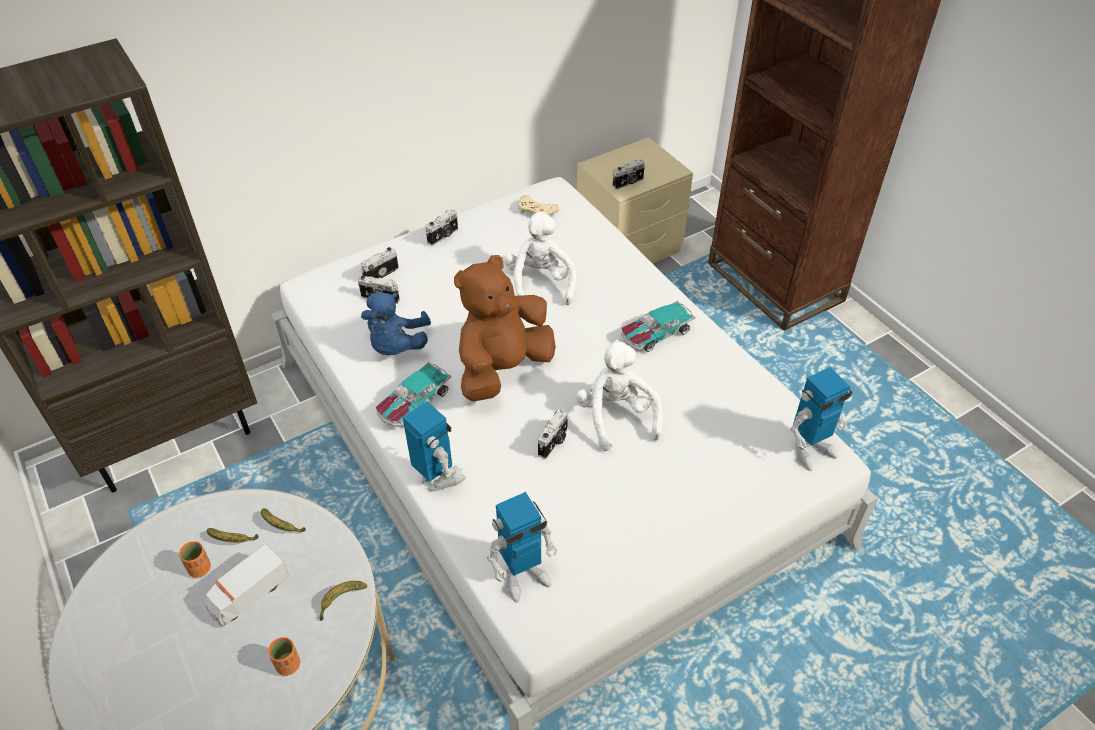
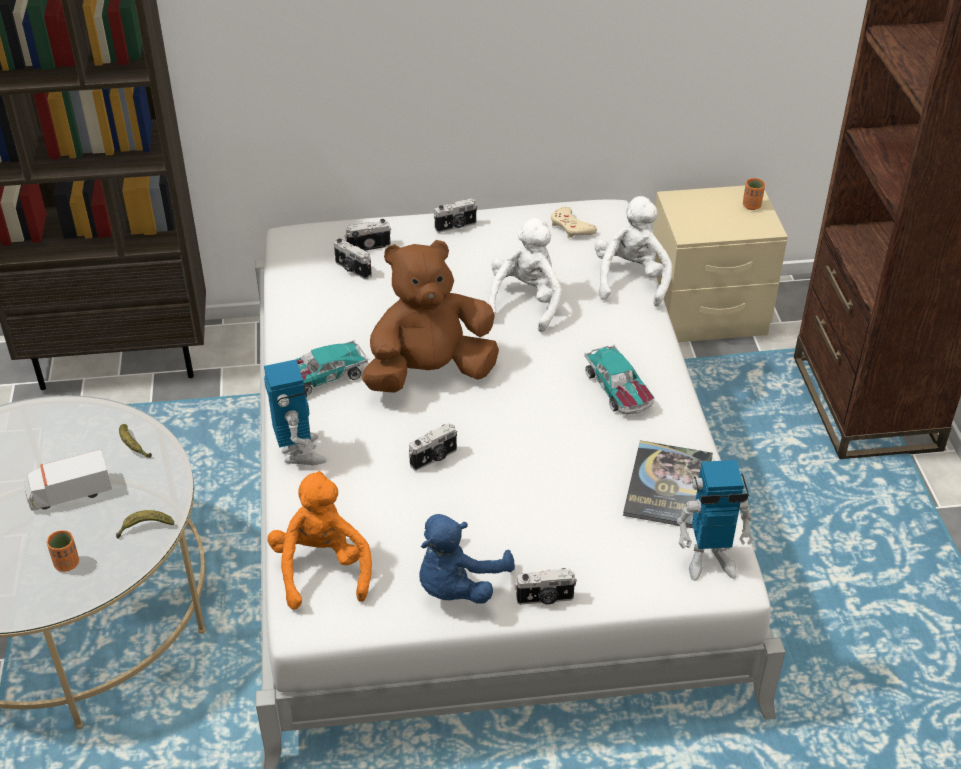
camera: 25 degrees right, 5 degrees down
(200, 568) = (43, 457): orange cup -> orange cup (751, 206)
(232, 540) = (83, 442): banana -> none
(396, 346) = (340, 319): blue plush toy -> blue plush toy (457, 586)
(523, 576) = (322, 568): toy robot -> orange plush toy
(616, 417) = (517, 457): white plush toy -> white plush toy (631, 280)
(628, 183) = (701, 227): camera -> camera (545, 599)
(655, 333) = (618, 390): toy car -> toy car turned 105 degrees counterclockwise
(742, 400) = (668, 486): none -> book

